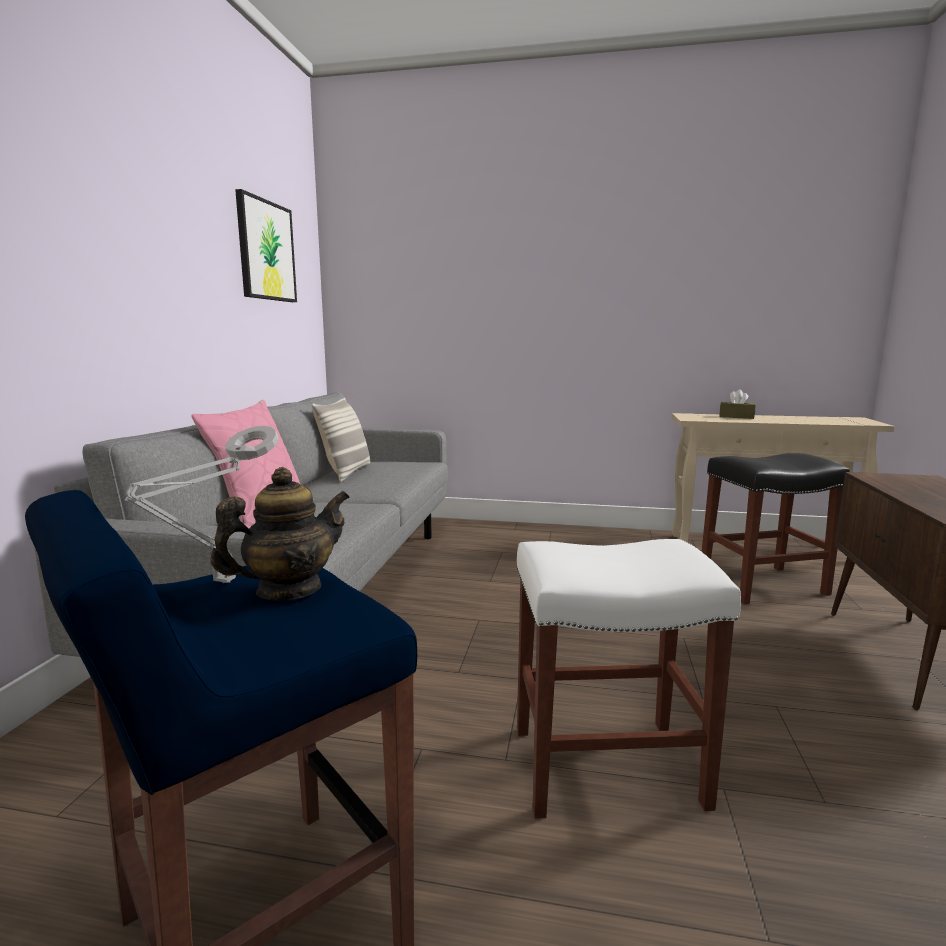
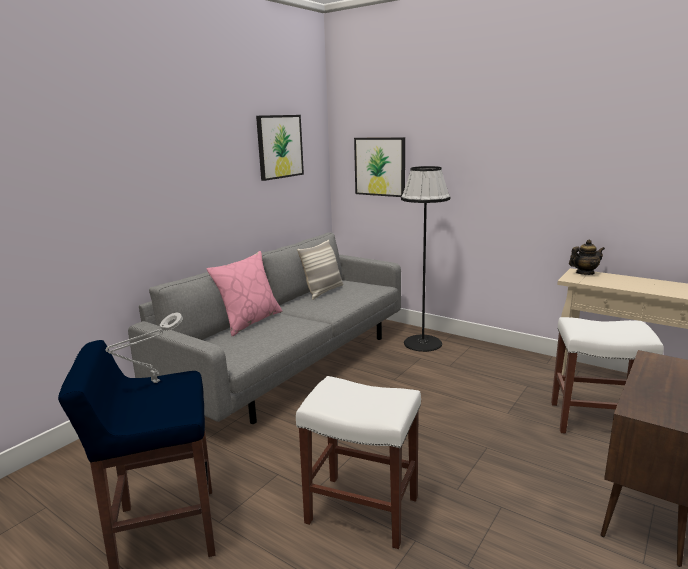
camera: 25 degrees right, 5 degrees up
(289, 590) = (173, 392): teapot -> teapot (584, 273)
(405, 298) = (380, 166): none -> picture
(490, 535) = (423, 343): none -> black floor lamp
(736, 417) = (618, 279): brown tissue box -> none
(761, 585) = (594, 420): black stool -> white stool

